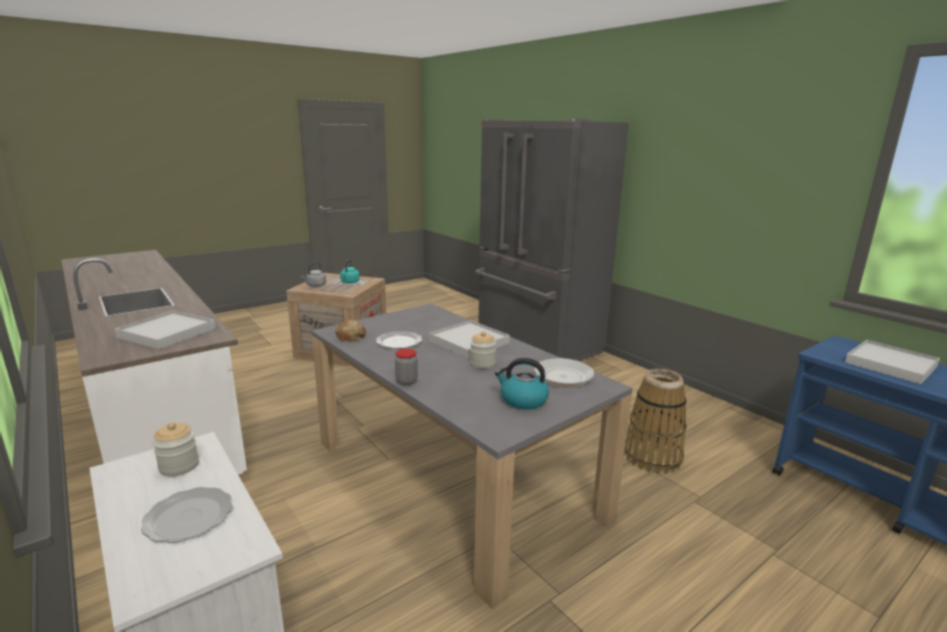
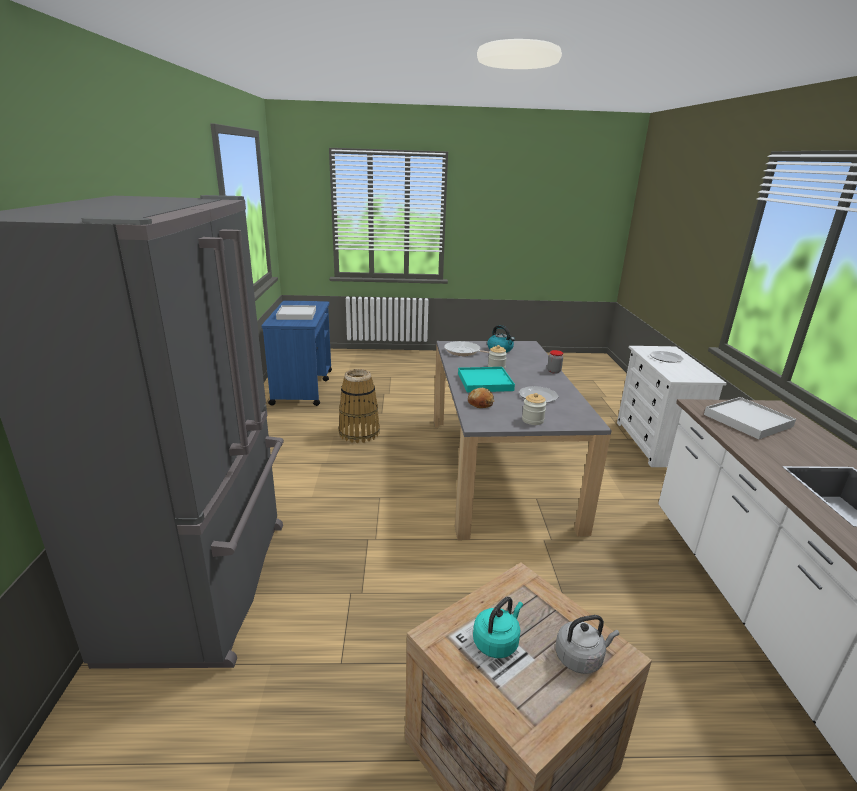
camera: 145 degrees left, 5 degrees up
(179, 466) = (680, 372): jar -> jar (532, 420)
(351, 337) = (576, 411): bread -> bread (480, 403)
(469, 342) = (485, 382): white tray -> turquoise tray

